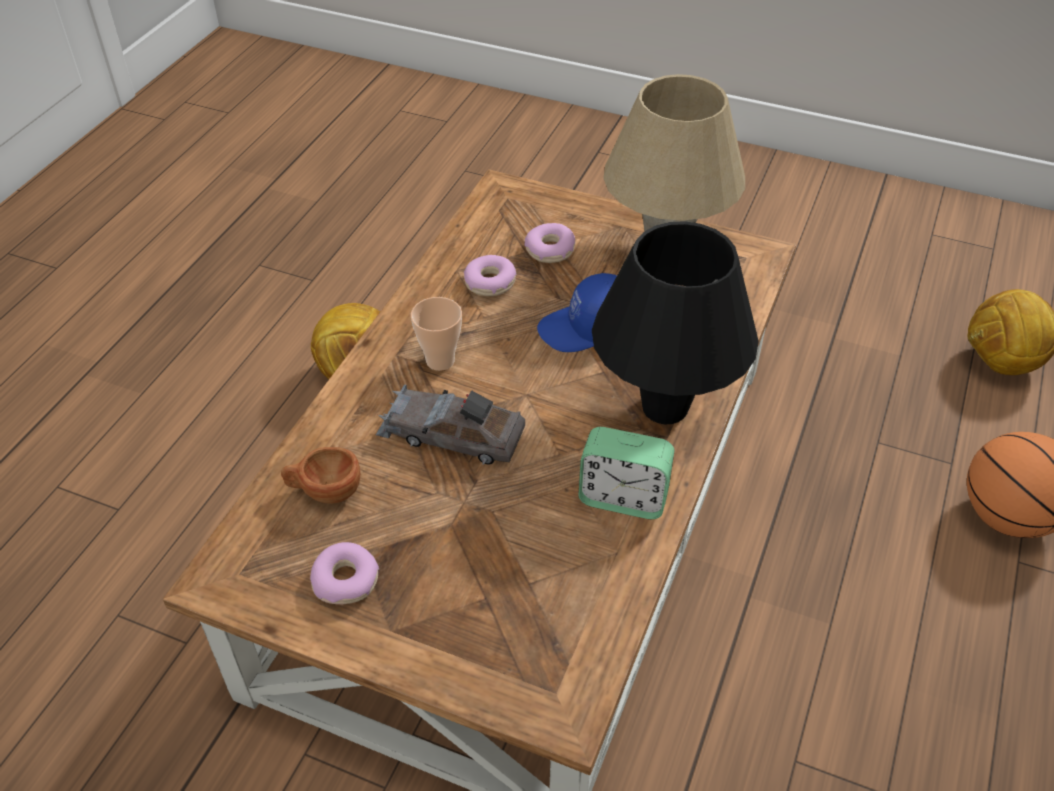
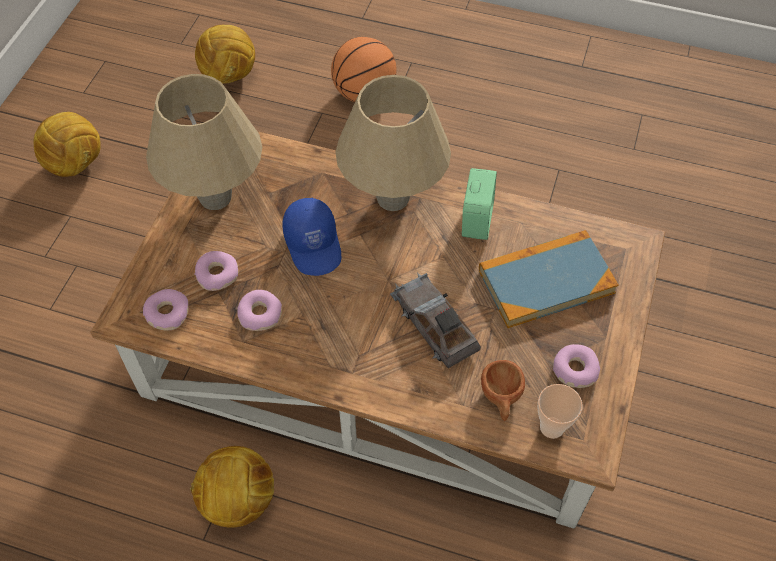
camera: 95 degrees left, 10 degrees up
(440, 361) = (356, 340): cup -> cup (552, 427)
(451, 434) = (434, 323): grey toy car -> grey toy car turned 135 degrees clockwise
(502, 216) = (167, 313): none -> donut
(503, 569) = (546, 281): none -> book
(664, 407) = (393, 198): black table lamp -> beige table lamp
(813, 236) = (76, 165): none -> football

